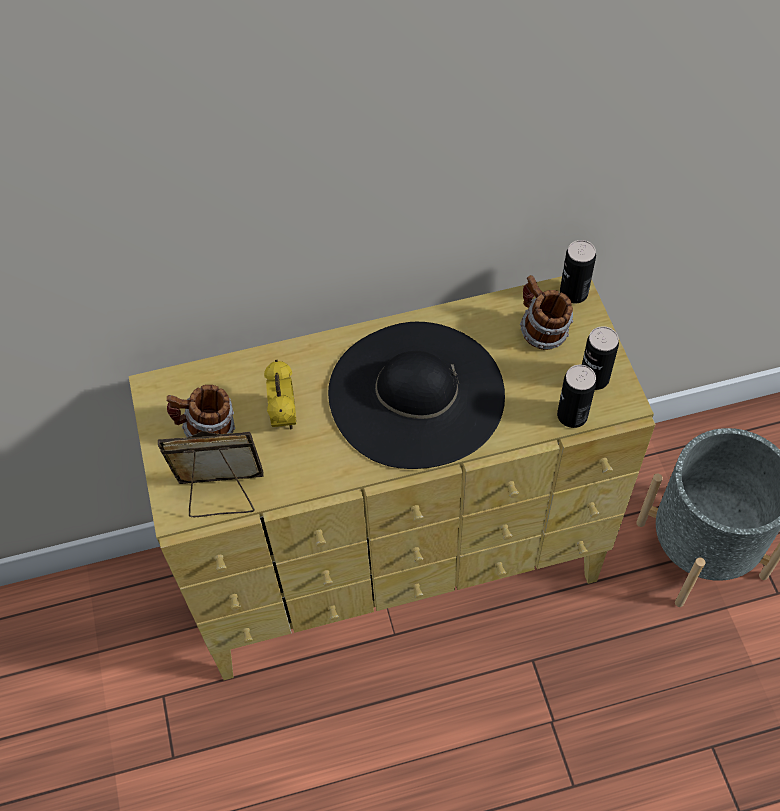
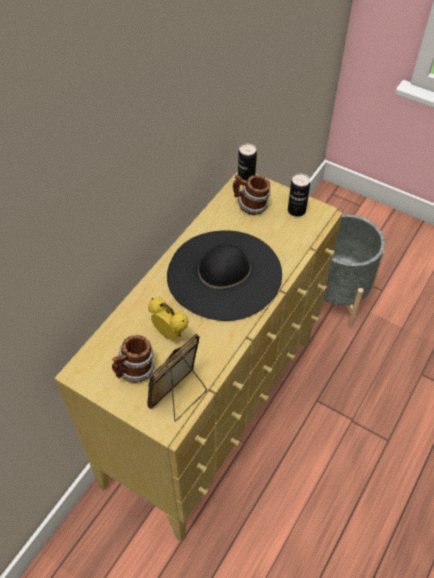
camera: 45 degrees left, 5 degrees down
(572, 415) = (305, 233): can -> none

